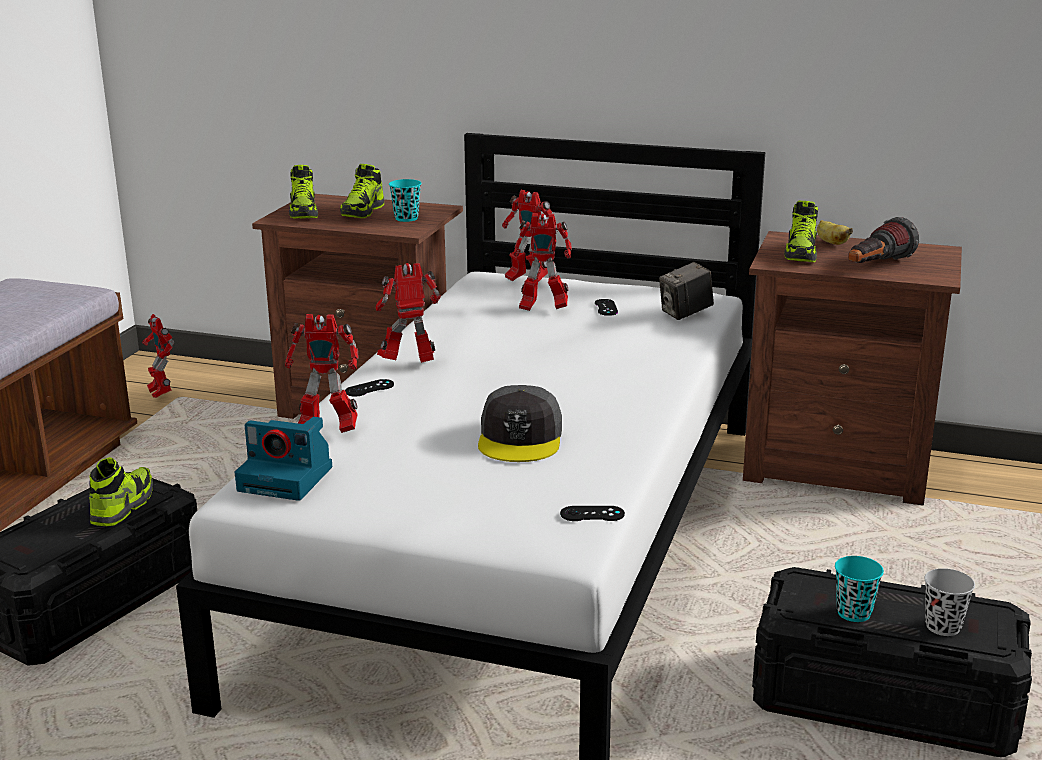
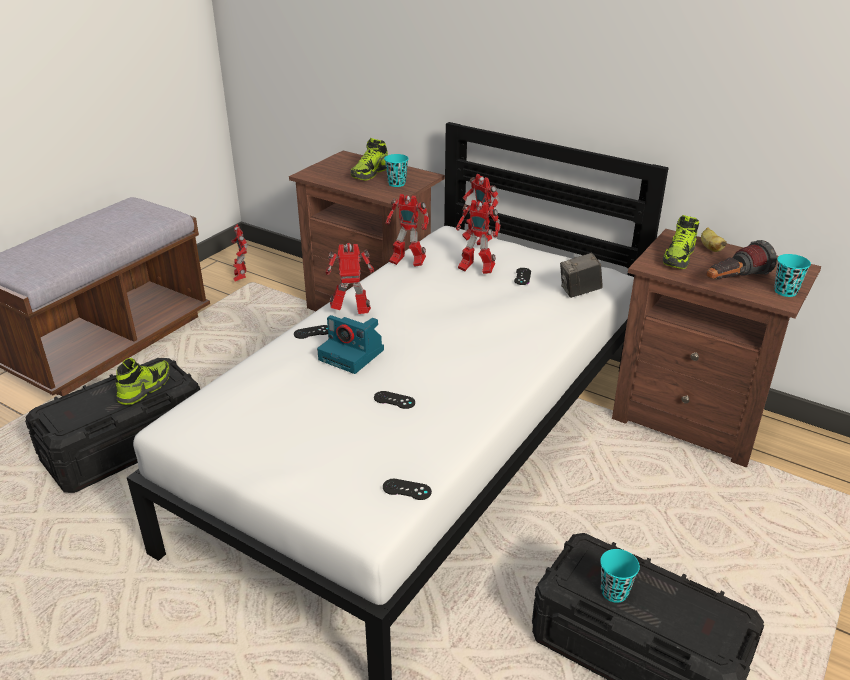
camera: 15 degrees right, 10 degrees up
(288, 478) = (212, 412): camera -> camera (353, 355)
(304, 212) = (329, 170): shoe -> none
(326, 430) = (261, 369): toy robot -> toy robot (407, 263)
(521, 438) = (394, 400): grey cap -> black game controller
(937, 270) = (785, 291): none -> turquoise cup
(943, 626) = (681, 622): black cup -> none

